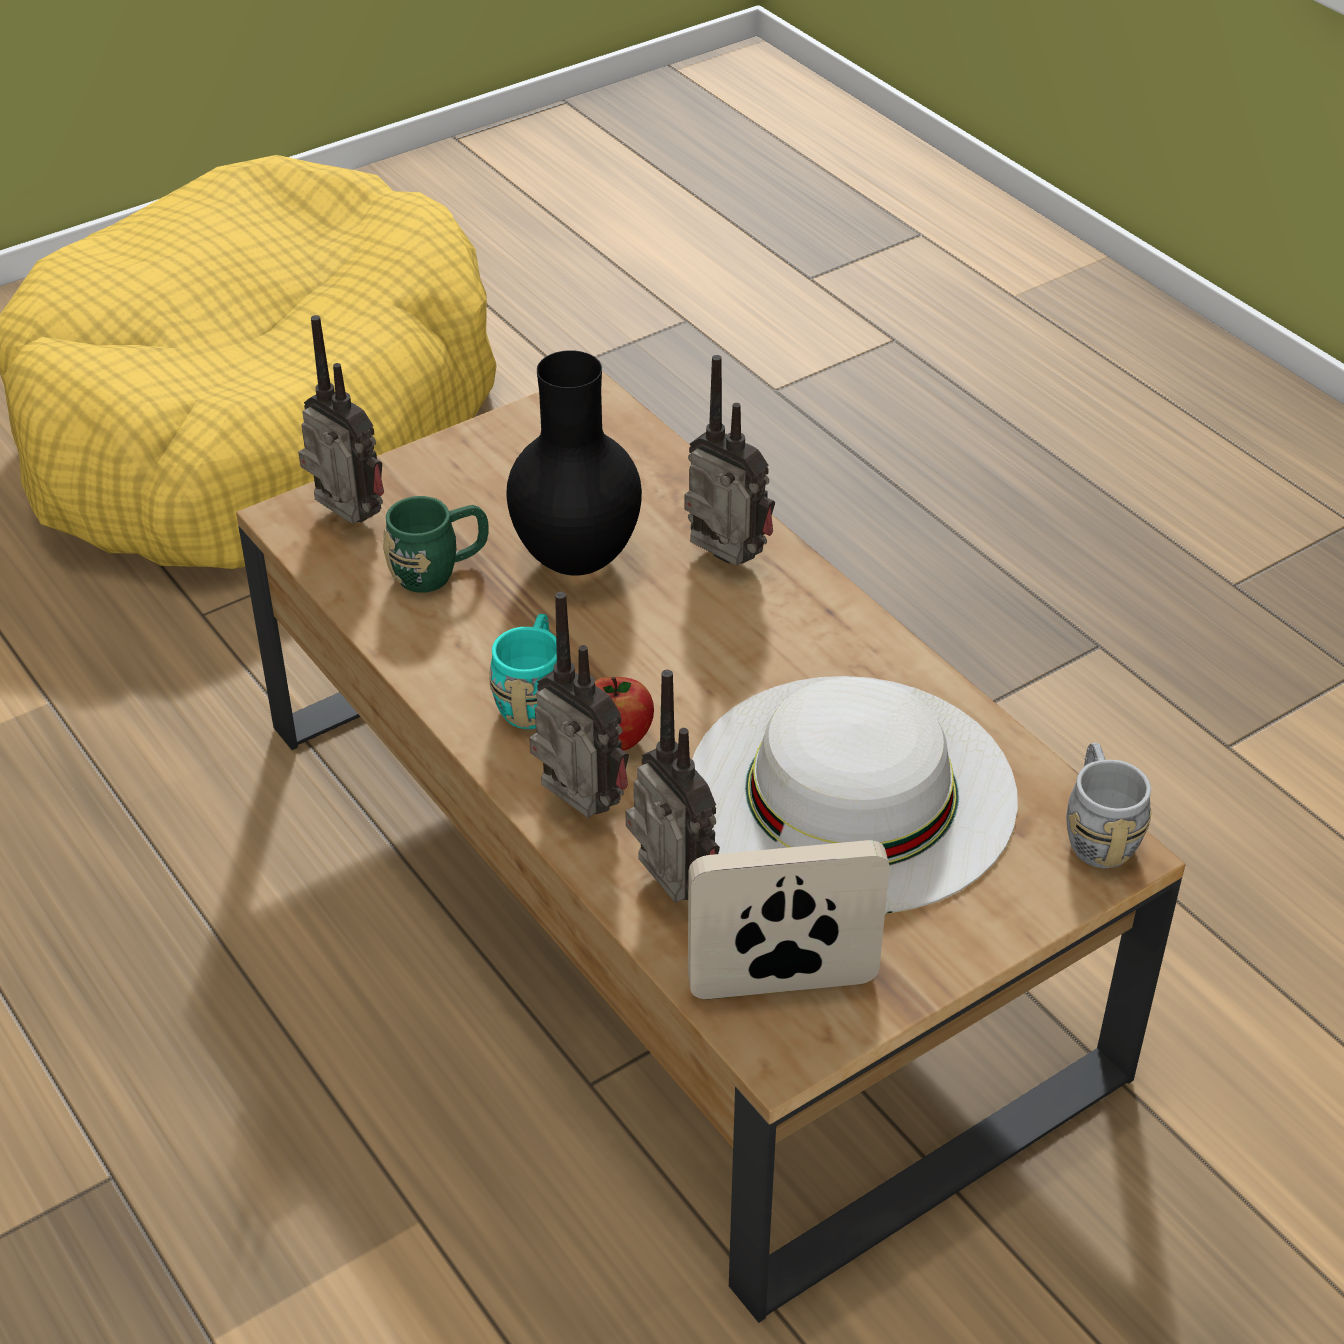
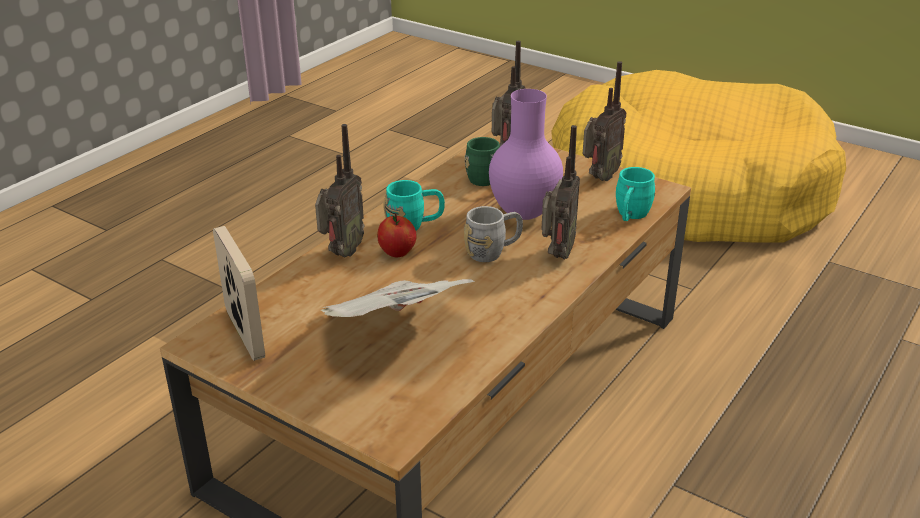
camera: 70 degrees right, 10 degrees down
(573, 562) = (523, 213): black vase -> purple vase
(650, 454) = (630, 216): none -> turquoise mug
(670, 893) = (296, 289): radio -> radio (599, 177)
(851, 790) = (397, 330): white hat -> newspaper
(1097, 832) = (407, 427): grey mug -> grey mug (493, 252)

